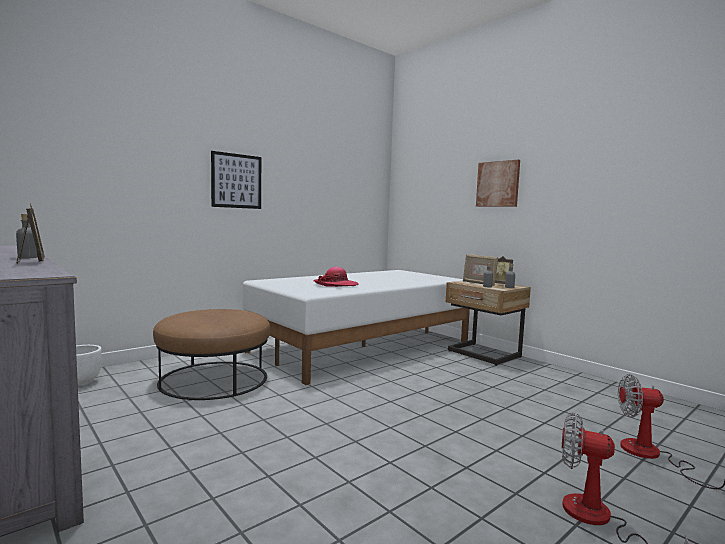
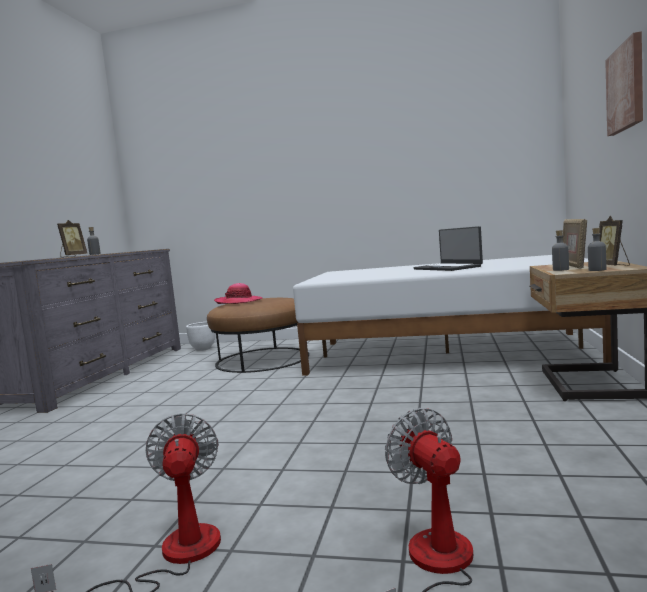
camera: 55 degrees right, 0 degrees up
(236, 181) = (329, 172): picture -> none
(336, 285) = (380, 273): hat -> hat (238, 302)
(375, 280) = (447, 268): none -> laptop

